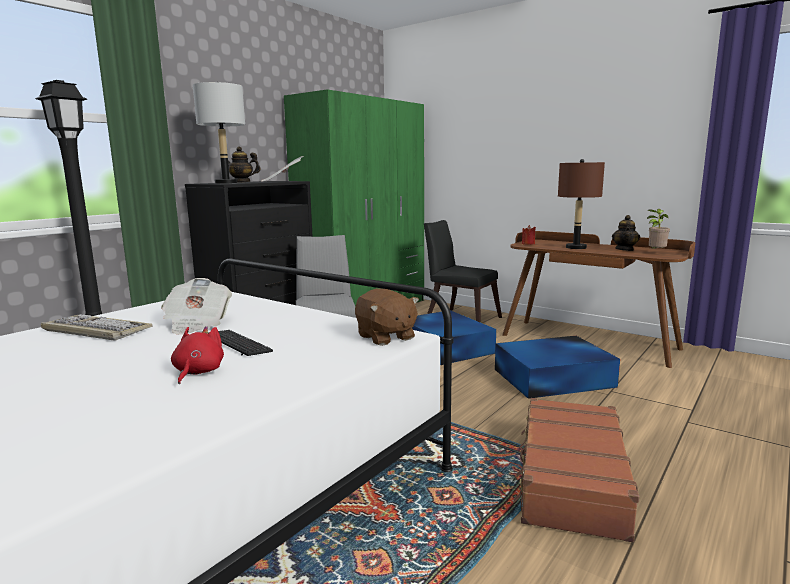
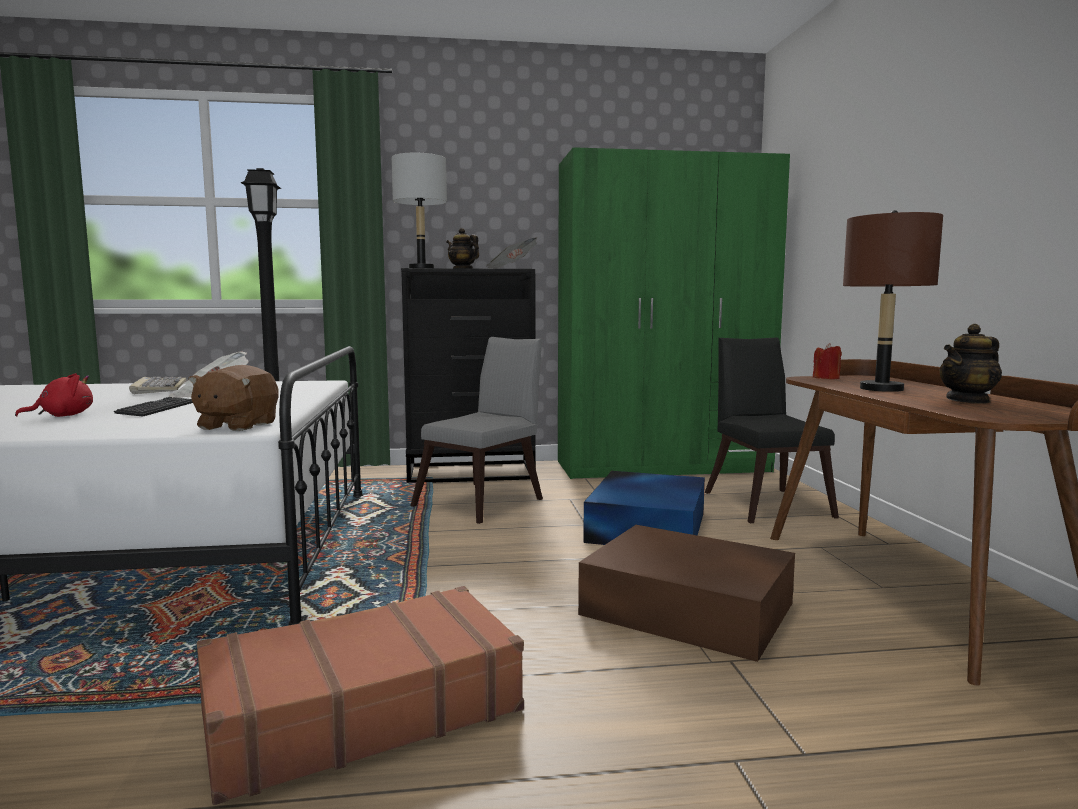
camera: 45 degrees right, 5 degrees down
(555, 378) = (689, 610): blue storage box -> brown storage box
(655, 252) = (1010, 410): potted plant -> none

